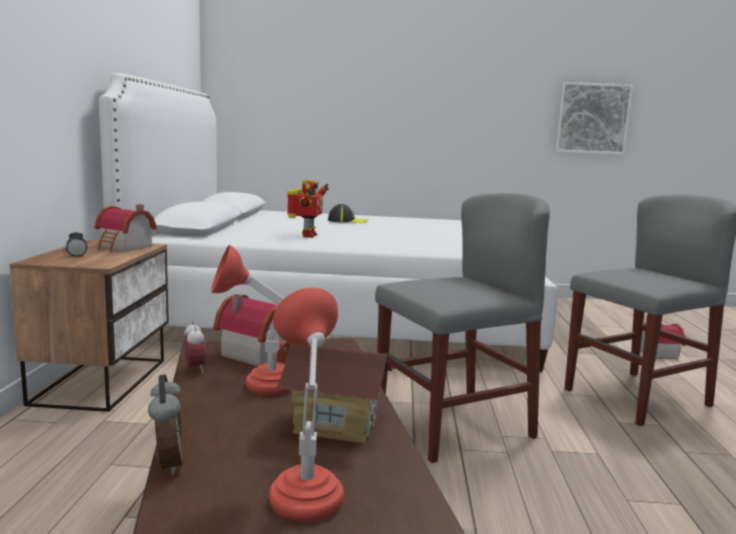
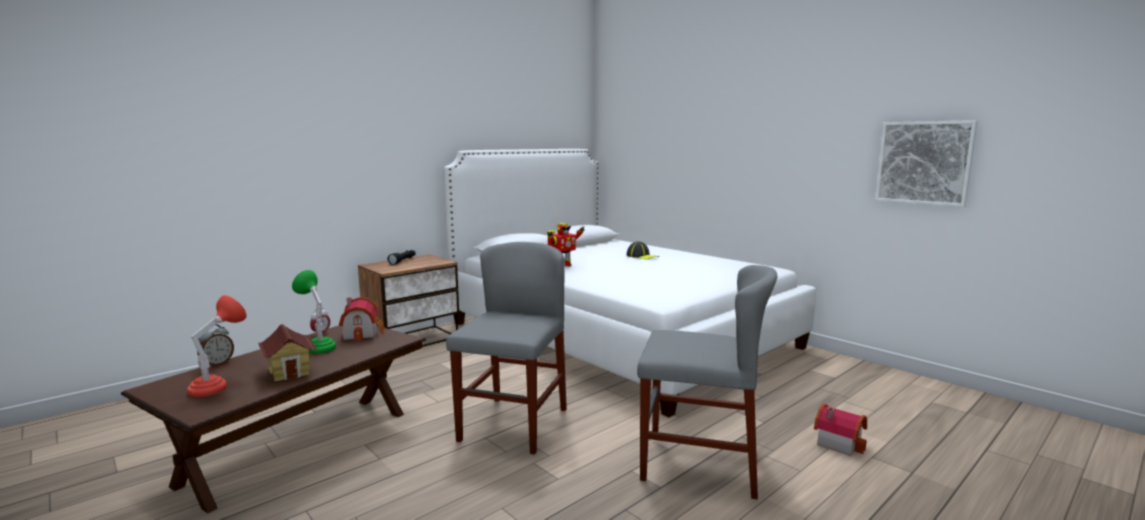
camera: 45 degrees right, 0 degrees up
(125, 247) = (430, 261): toy house -> none
(256, 385) = (317, 347): red table lamp -> green table lamp
(453, 426) = (513, 424): grey chair -> grey chair turned 90 degrees counterclockwise

